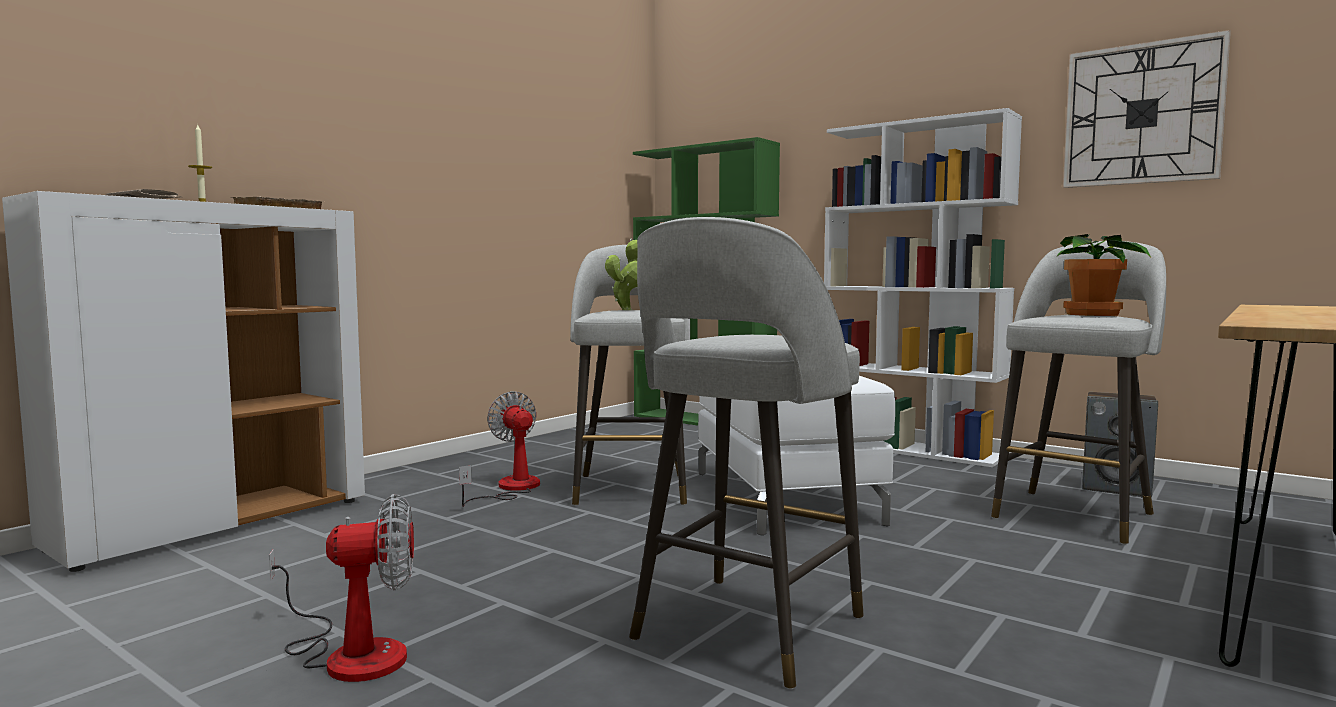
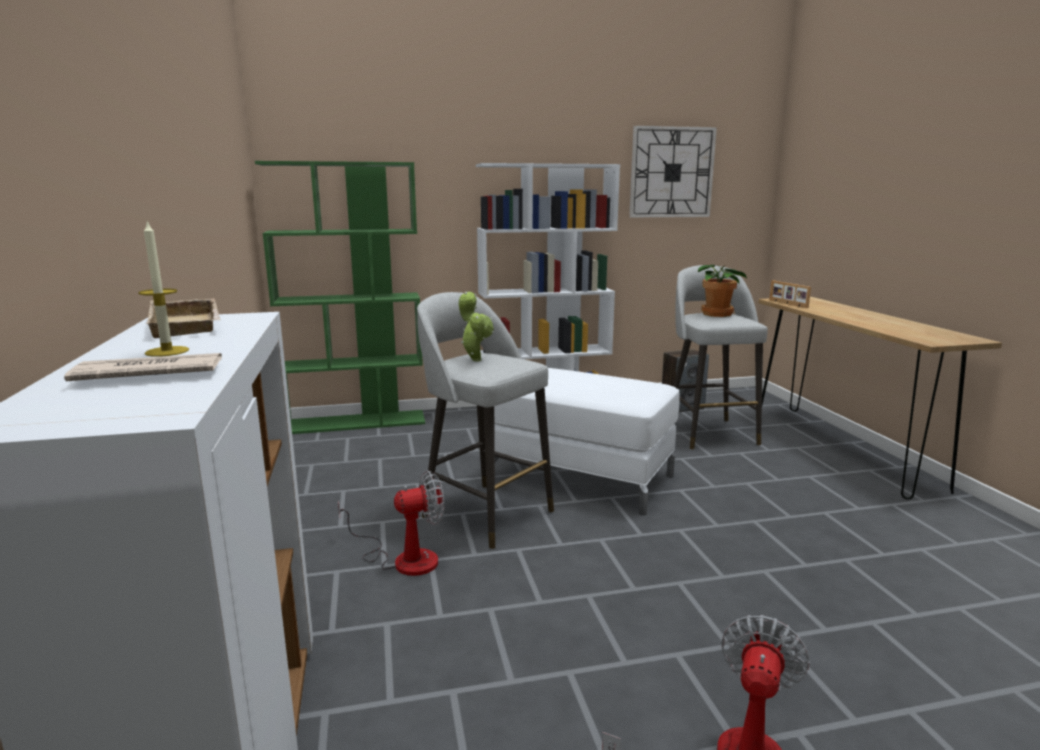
camera: 50 degrees left, 10 degrees up
(510, 489) = (403, 558): fan -> fan turned 150 degrees clockwise
(745, 630) = (796, 585): grey stool -> none
(1257, 306) = (787, 304): none -> picture frame

